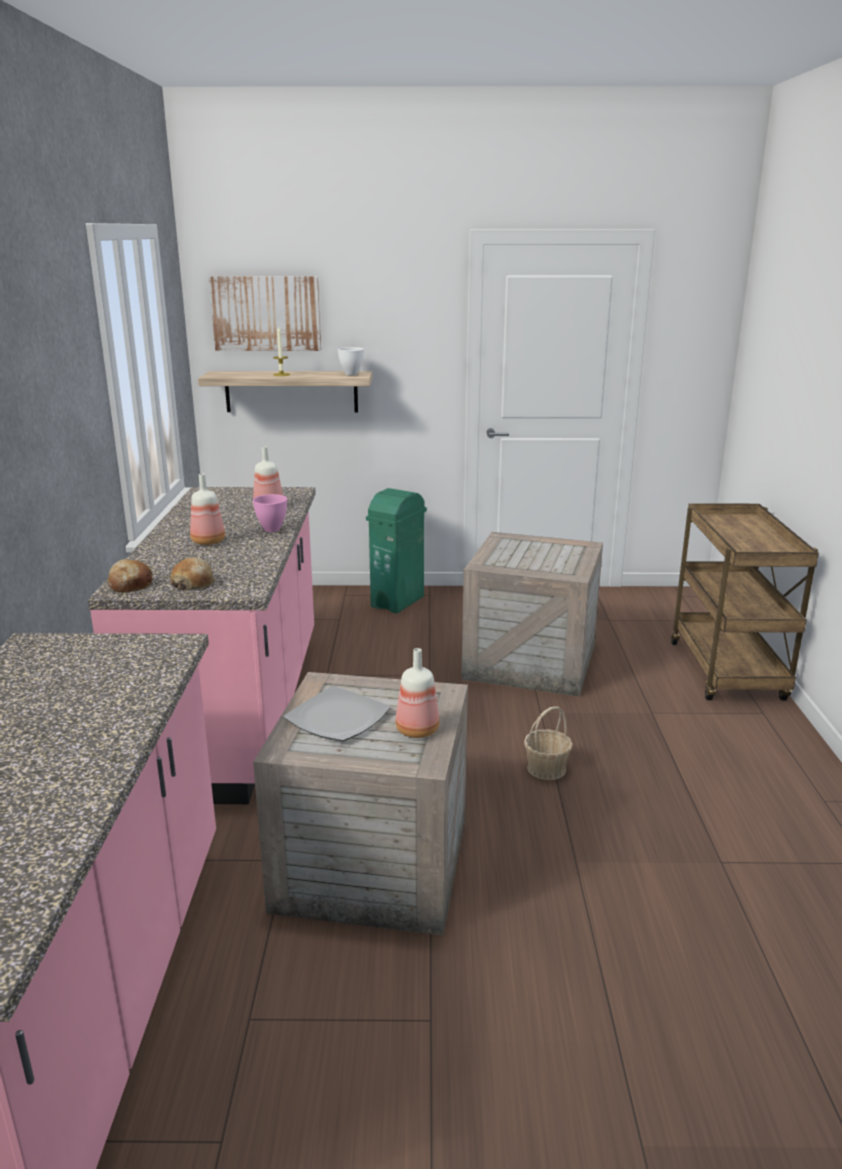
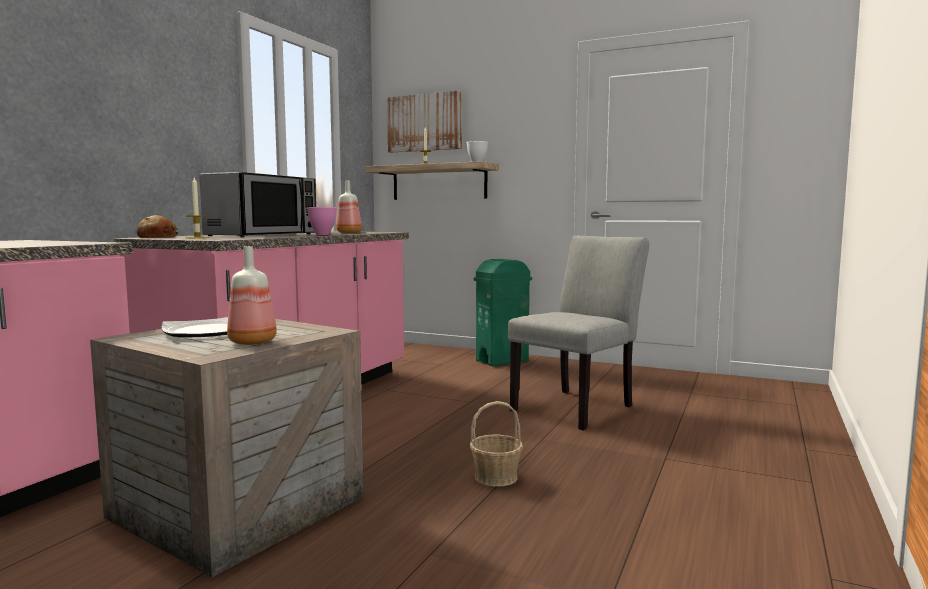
camera: 25 degrees right, 15 degrees down
(193, 583) = (197, 237): bread -> candle
(207, 541) = (264, 234): bottle -> microwave
(532, 660) = (578, 406): crate -> grey chair
(728, 673) = (795, 445): brown cart -> none

